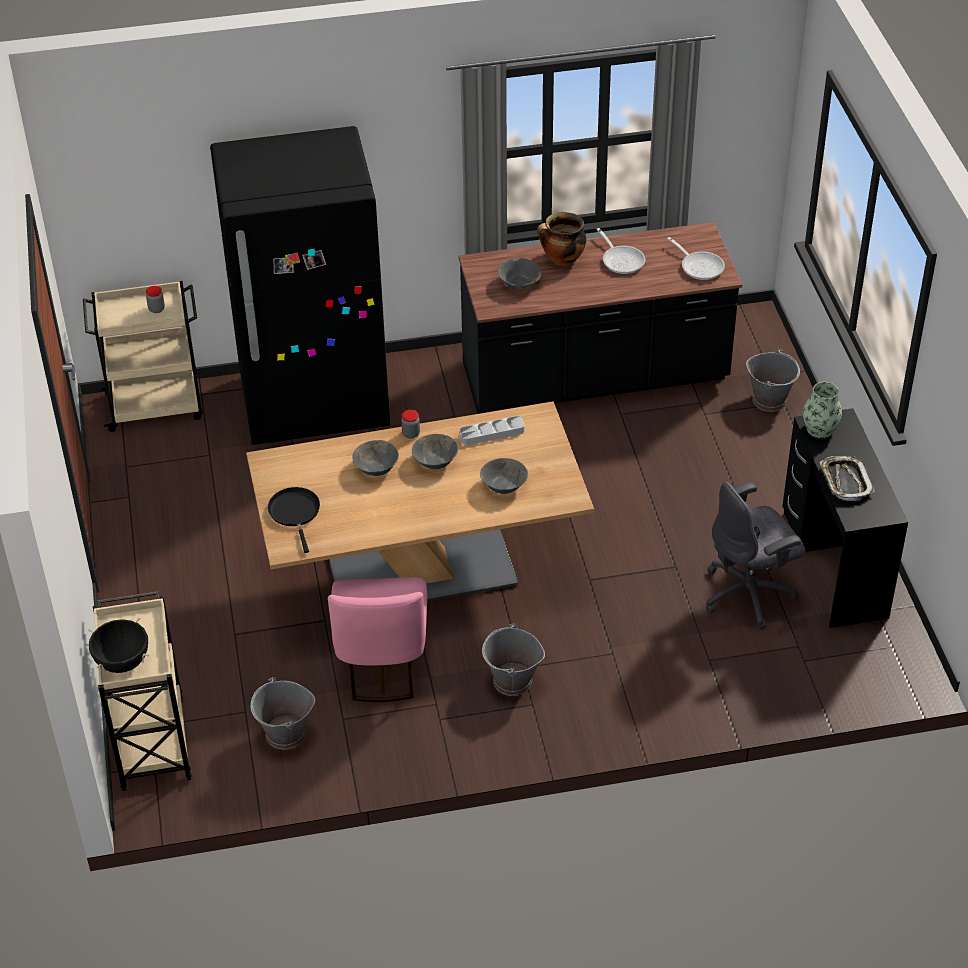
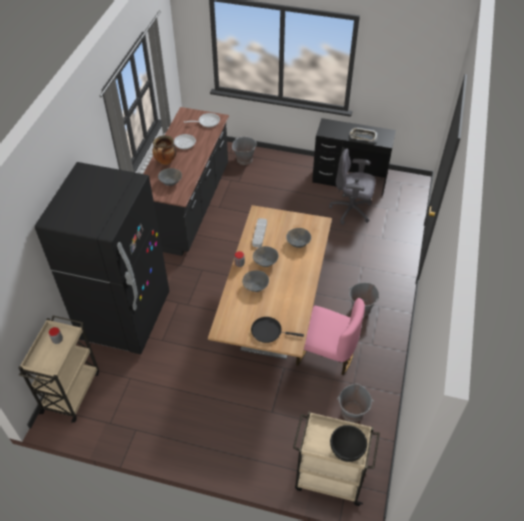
camera: 65 degrees left, 5 degrees up
(749, 594) = (351, 210): grey office chair -> grey office chair turned 105 degrees clockwise
(819, 429) = (328, 131): vase -> none

